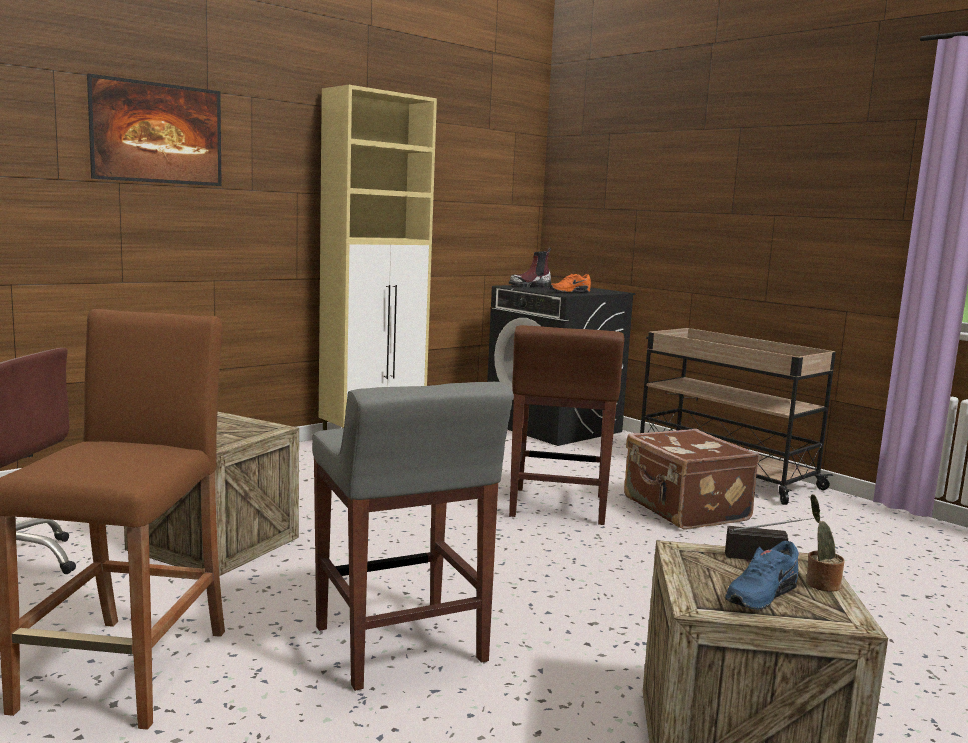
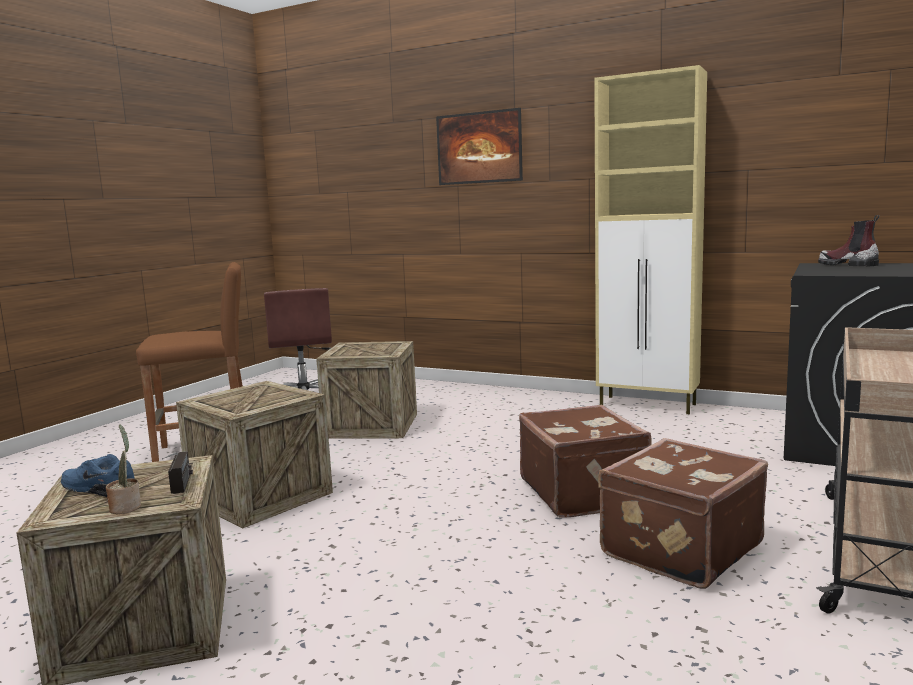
camera: 70 degrees right, 0 degrees up
(400, 646) = (260, 496): grey stool -> crate
(557, 507) = (583, 492): brown stool -> brown suitcase
(569, 292) = (841, 272): orange shoe -> none

